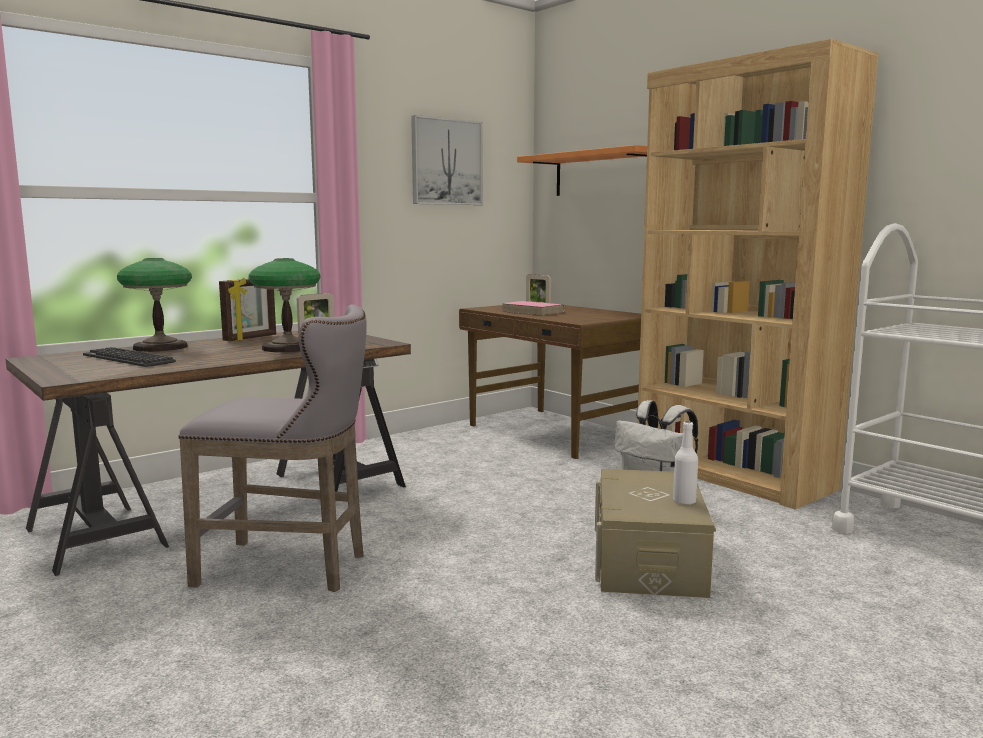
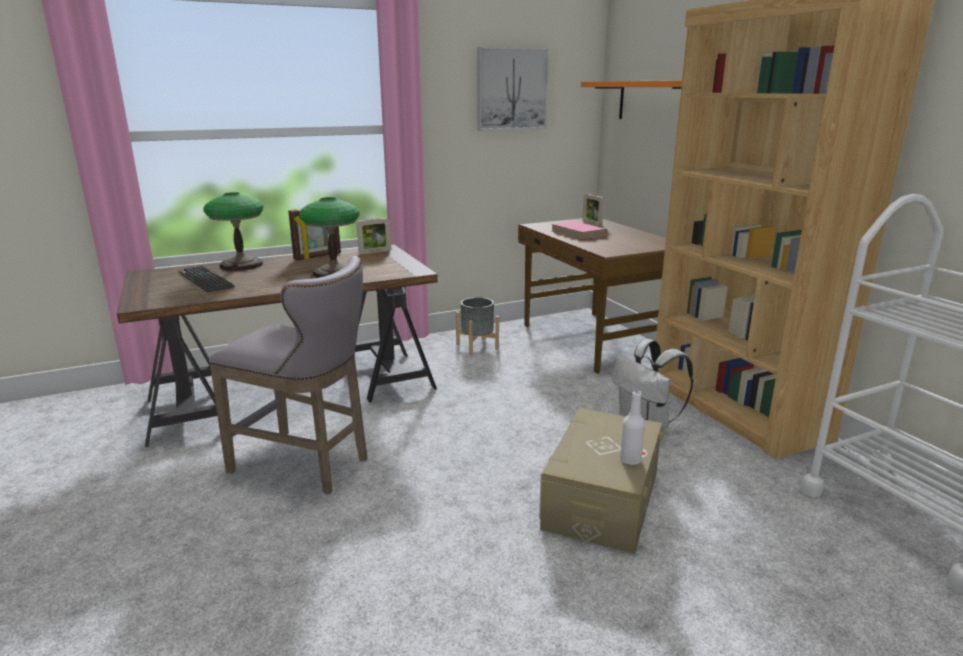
camera: 15 degrees right, 10 degrees up
(428, 447) = (477, 346): none -> grey planter

